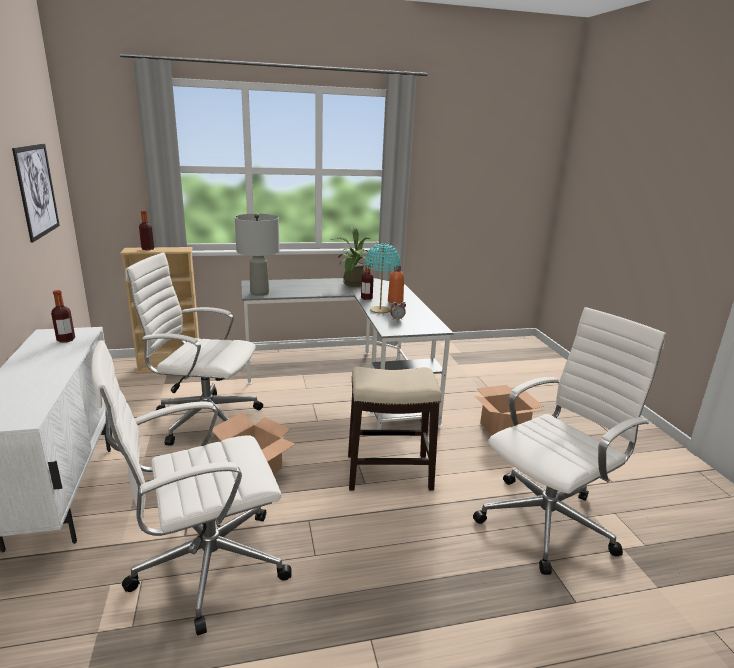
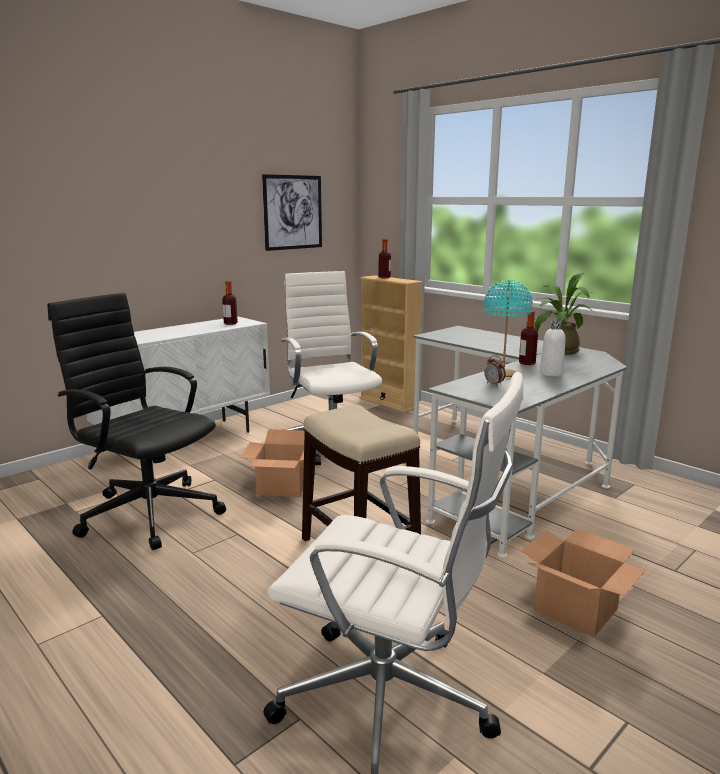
camera: 60 degrees right, 5 degrees down
(205, 565) = (148, 512): white office chair -> black office chair
(259, 293) = (440, 335): grey table lamp -> none
(395, 301) = (551, 373): orange bottle -> white bottle

